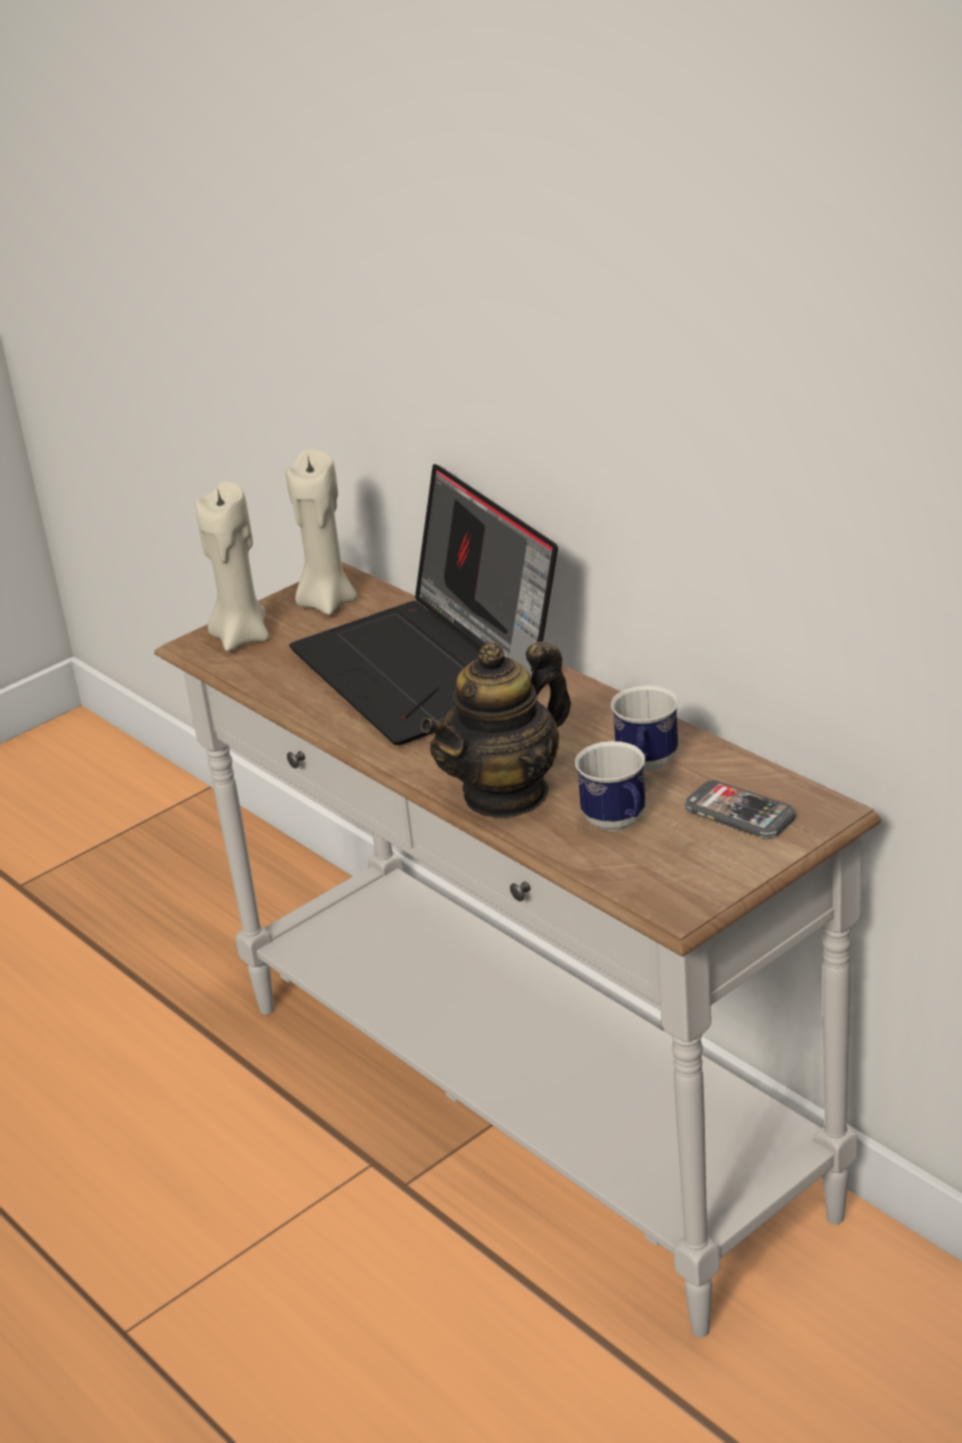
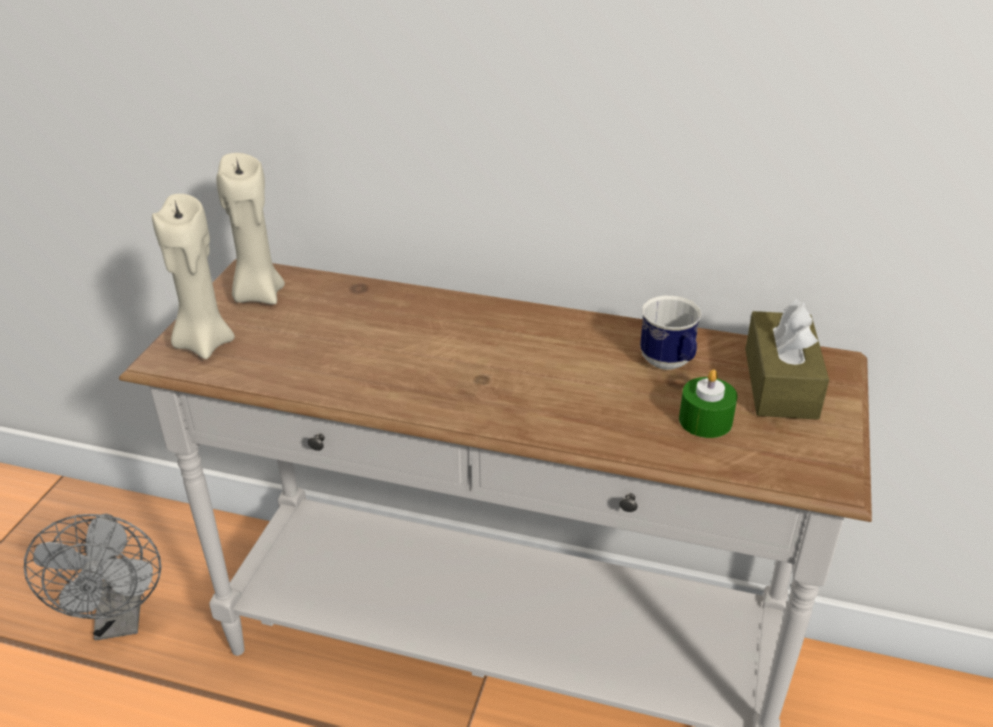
camera: 35 degrees left, 5 degrees up
(178, 944) = (120, 620): none -> grey fan
(430, 669) = (409, 330): laptop -> none
(506, 794) = (588, 421): teapot -> none
(619, 824) = (705, 420): mug -> green candle
(740, 813) = (780, 383): phone -> brown tissue box

